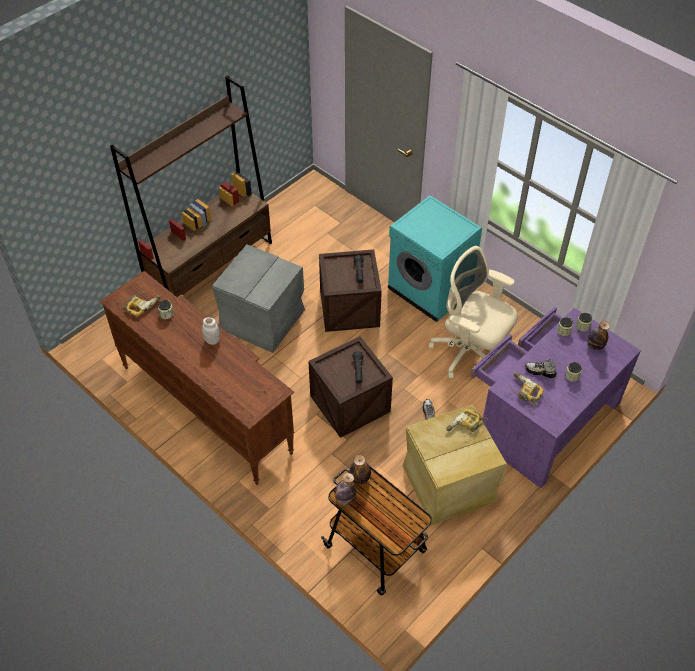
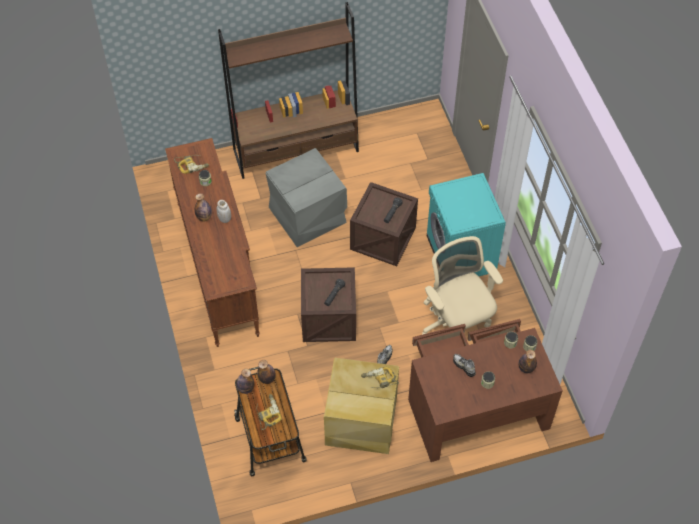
camera: 30 degrees right, 5 degrees up
(189, 348) = (204, 217): none -> bottle
(524, 391) = (438, 376): power drill -> power drill (267, 413)
(542, 418) = (474, 407): purple desk -> brown desk

